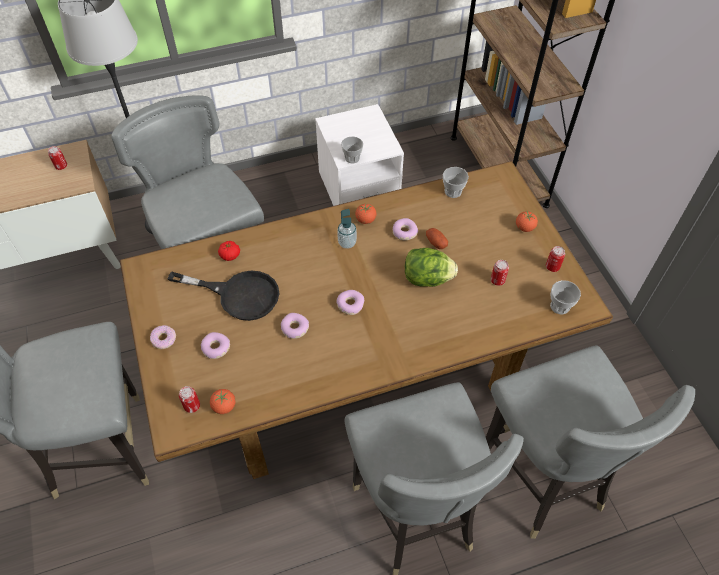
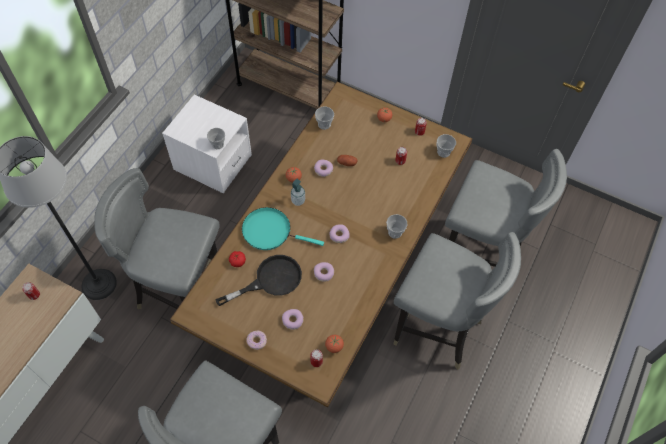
camera: 45 degrees left, 5 degrees up
(289, 251) = (270, 231): none -> turquoise frying pan
(412, 346) = (395, 232): none -> cup
(427, 278) = (363, 188): lettuce -> none

